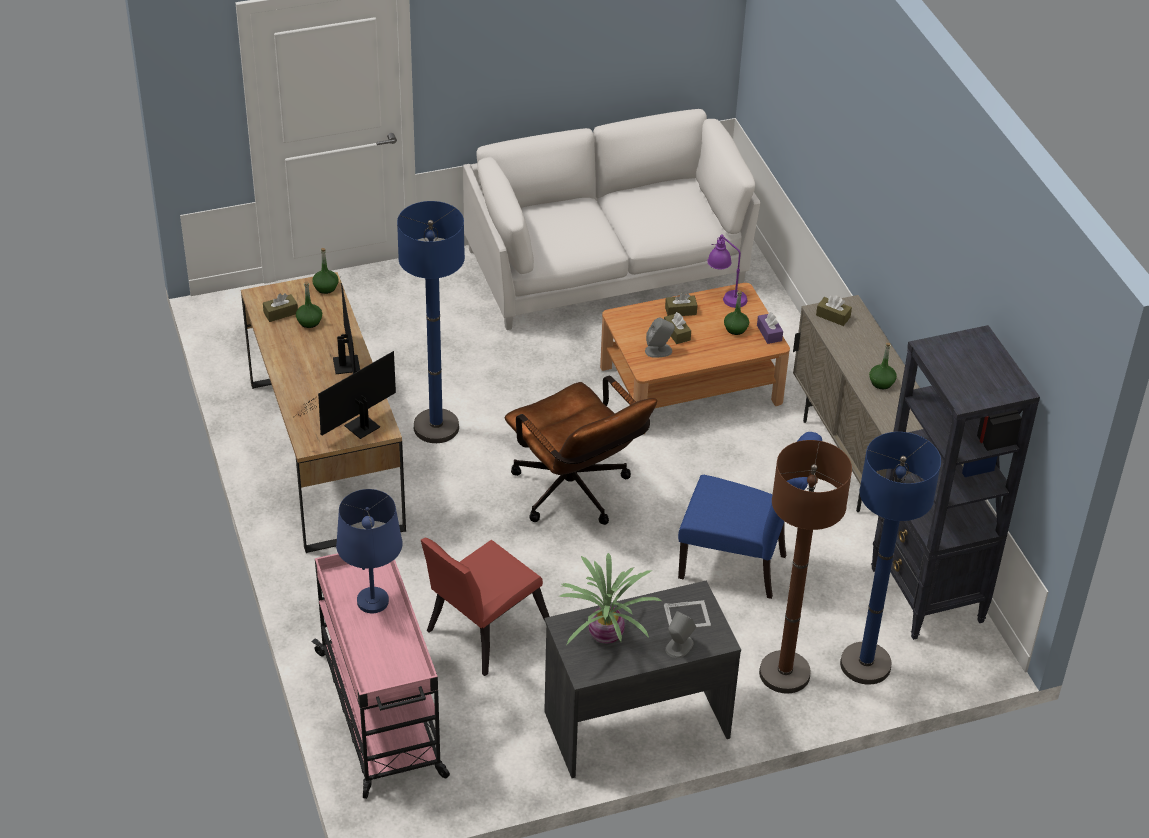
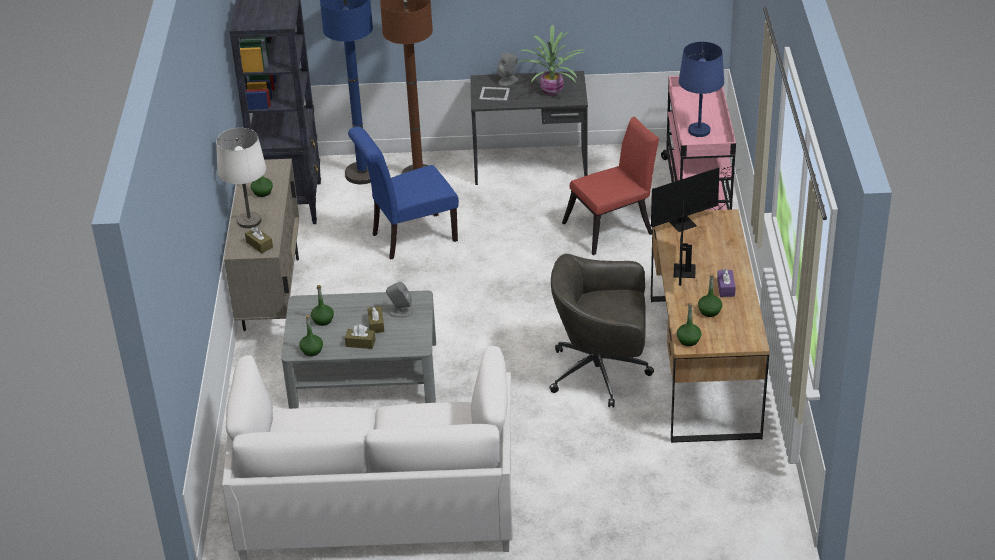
camera: 160 degrees left, 5 degrees down
(280, 313) = (734, 323): brown tissue box -> none
(436, 427) = (601, 373): blue floor lamp -> grey office chair
(576, 496) = (506, 302): brown office chair -> none
(691, 384) = (363, 374): brown coffee table -> grey coffee table
(725, 296) = (312, 350): purple table lamp -> green bottle
(740, 567) = (409, 238): blue chair -> blue chair turned 60 degrees counterclockwise
(769, 333) = (297, 312): purple tissue box -> purple tissue box (726, 288)
(866, 343) = (249, 221): none -> white table lamp

